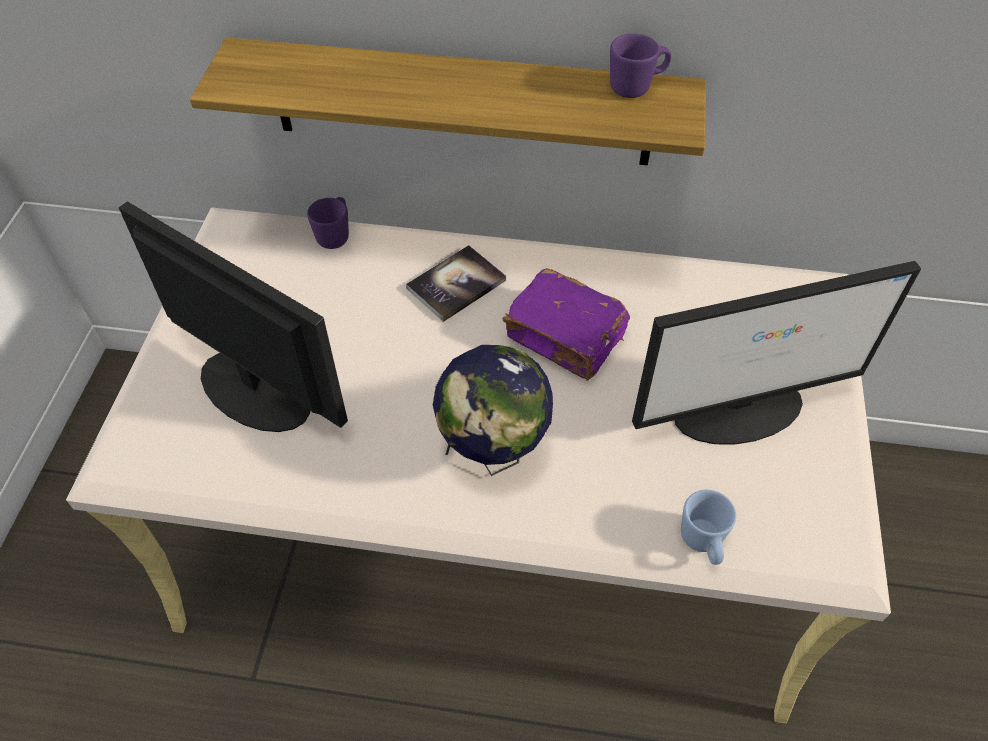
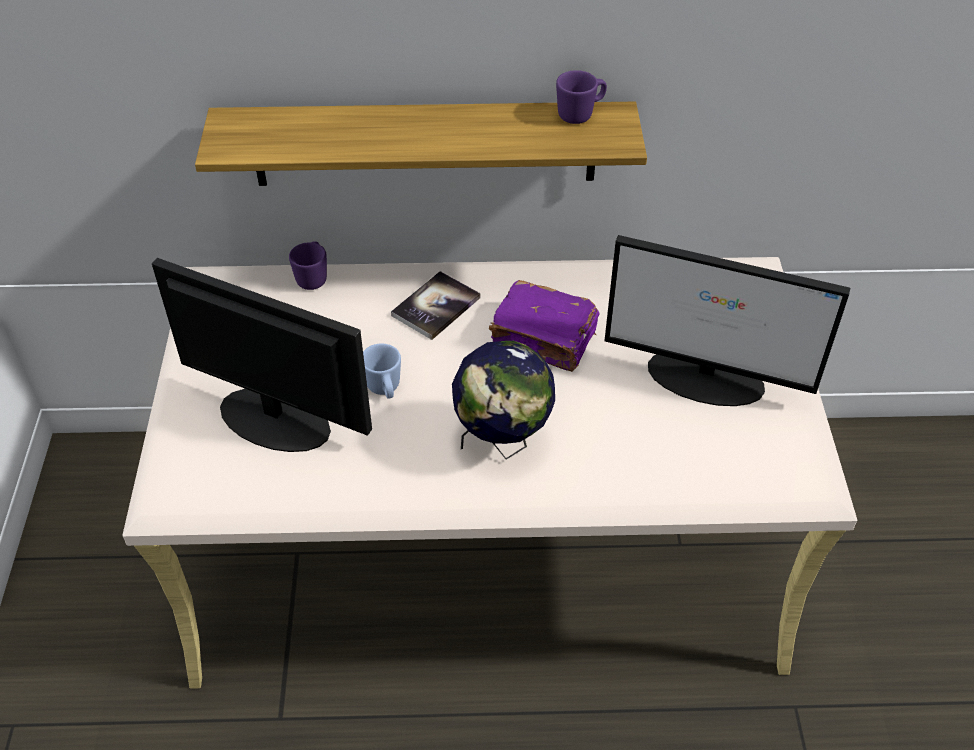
camera: 10 degrees left, 5 degrees down
(703, 543) = (696, 488): blue mug -> blue mug (385, 389)
(740, 409) = (707, 378): monitor -> monitor turned 45 degrees clockwise

